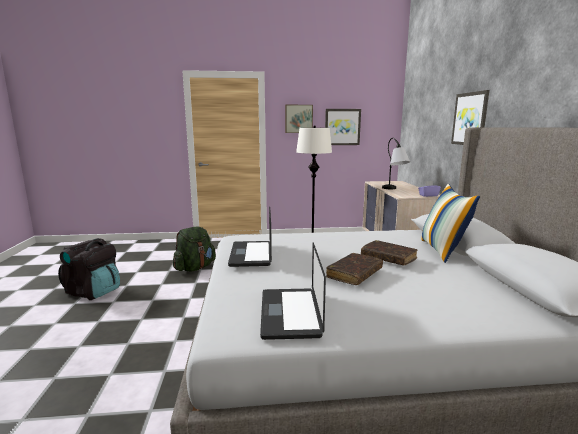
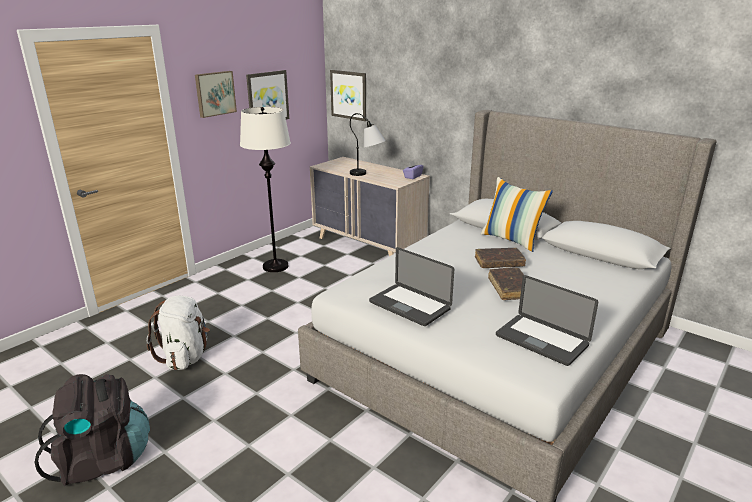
camera: 45 degrees left, 10 degrees up
(195, 268) = (185, 357): green backpack -> white backpack
(470, 119) = (455, 95): picture -> picture (349, 95)

